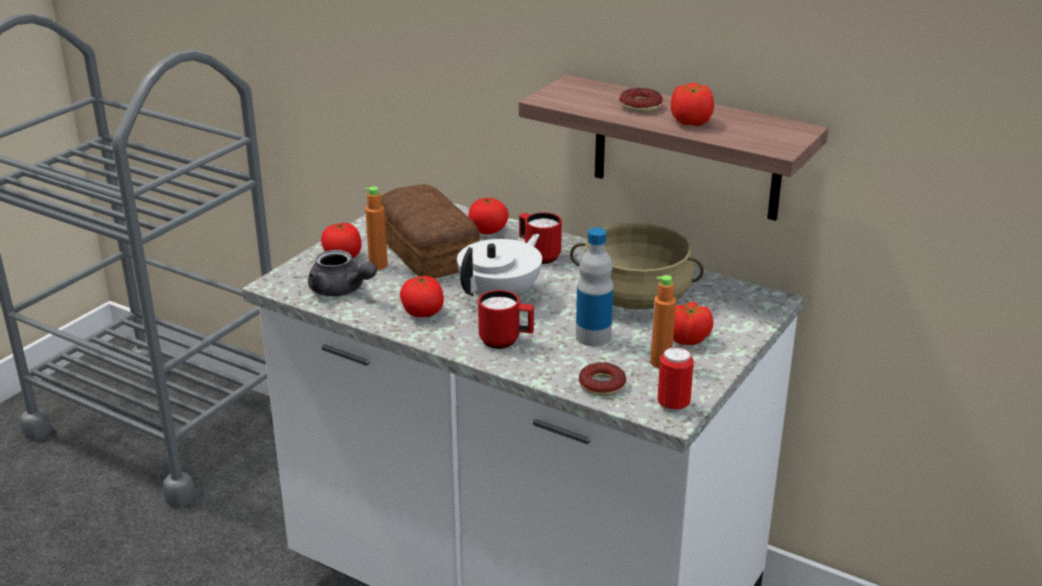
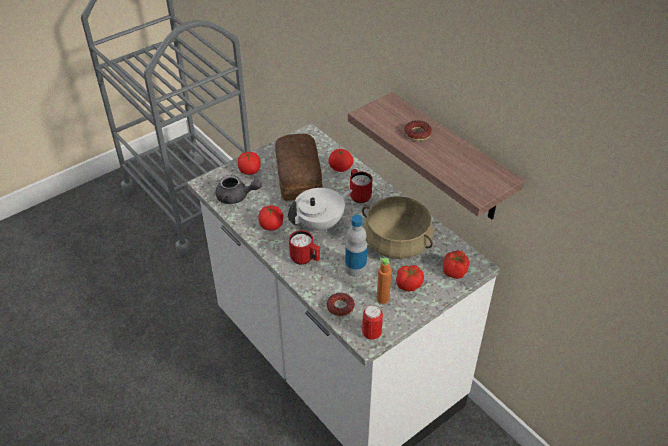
camera: 20 degrees right, 15 degrees up
(341, 290) = (236, 197): grey teapot -> grey teapot turned 45 degrees counterclockwise
(378, 265) = (265, 182): orange bottle -> none
(690, 122) = (438, 157): tomato -> tomato (454, 272)

